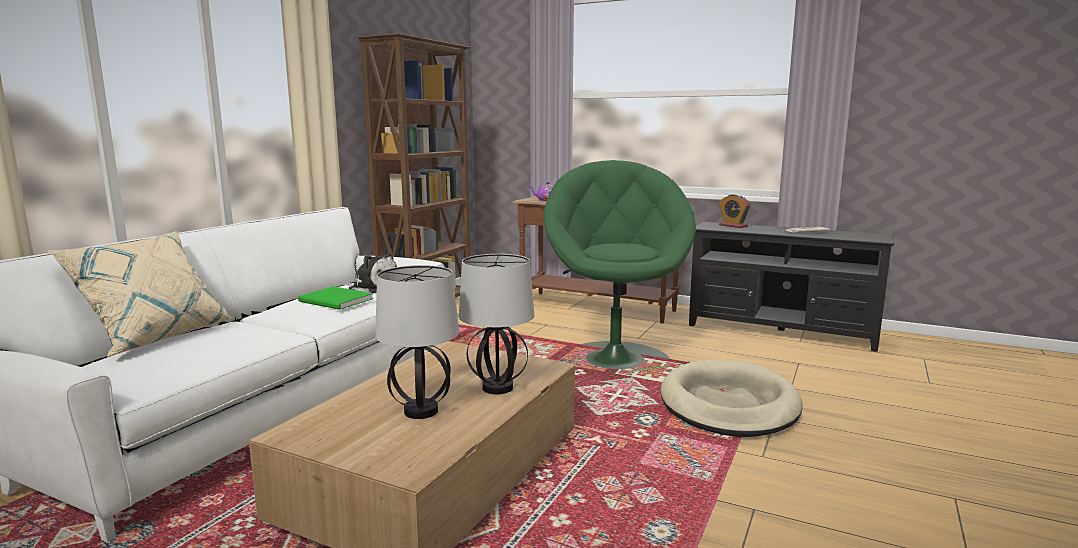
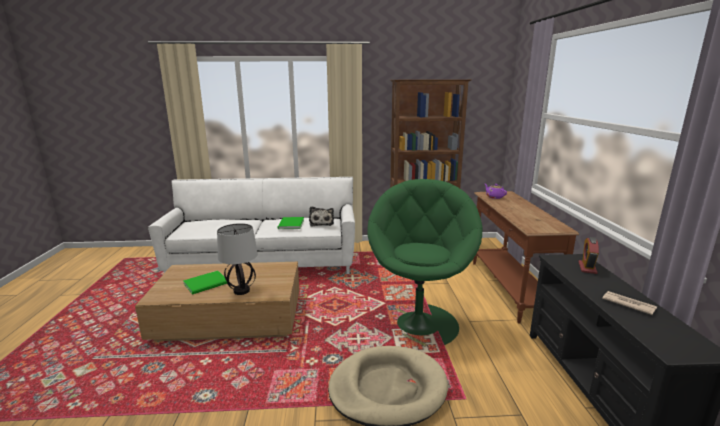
camera: 60 degrees right, 5 degrees up
(156, 337) = (223, 218): beige pillow -> none
(421, 411) = (207, 283): table lamp -> green book
(615, 358) = (418, 322): green armchair -> green armchair turned 45 degrees counterclockwise

